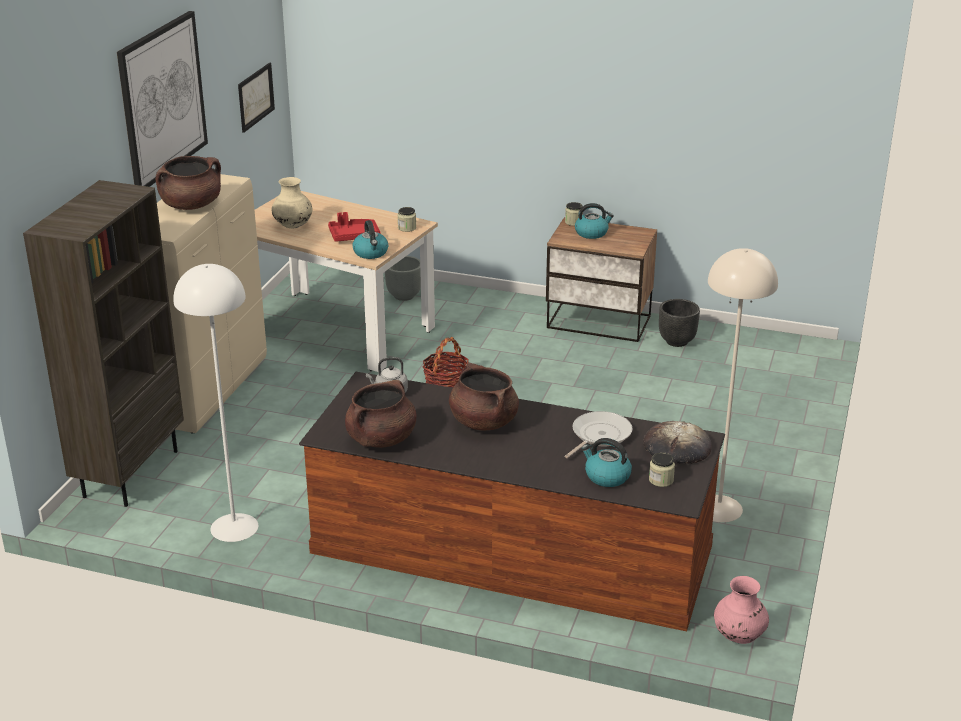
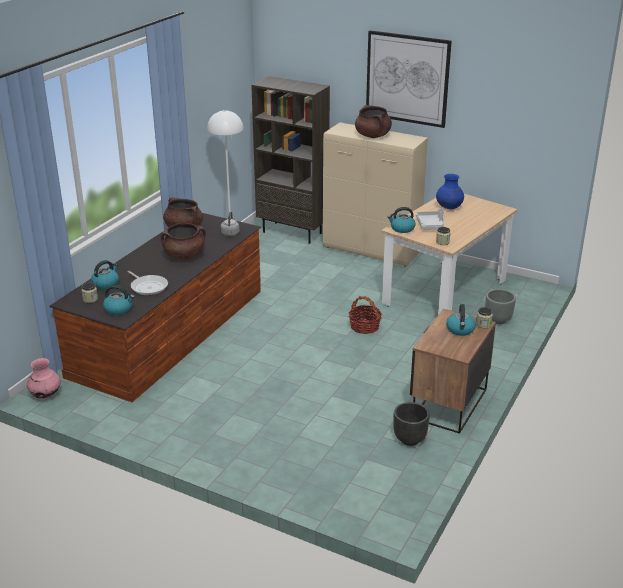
camera: 100 degrees right, 0 degrees up
(255, 97) = (522, 135): picture -> none
(293, 226) = (449, 208): beige vase -> blue vase
(354, 236) = (430, 225): red tray -> grey tray
(676, 447) = (119, 309): bread -> kettle
(718, 508) = (169, 413): beige floor lamp -> none

